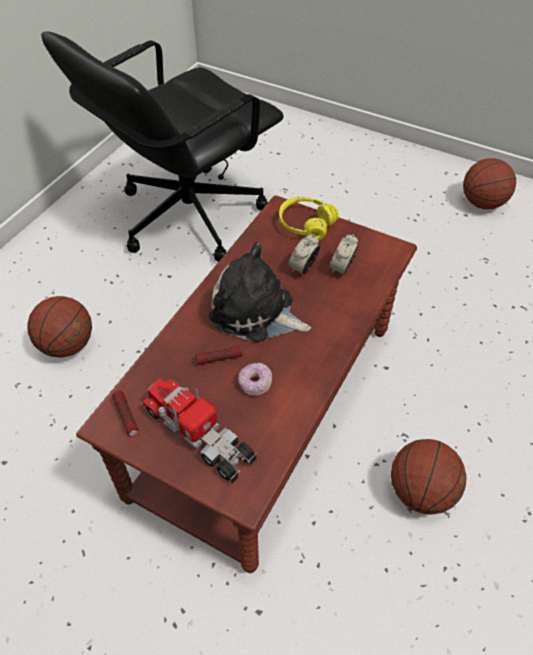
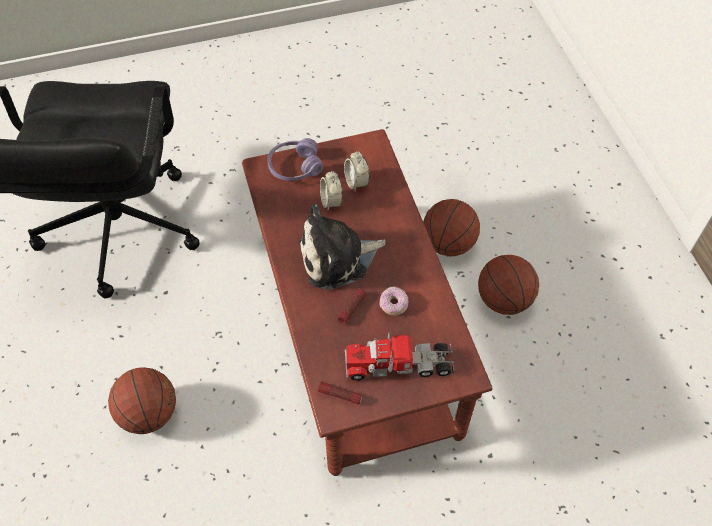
camera: 45 degrees left, 5 degrees up
(306, 224) = (295, 167): yellow headphones -> purple headphones
(482, 203) = (341, 57): basketball -> basketball (448, 244)

